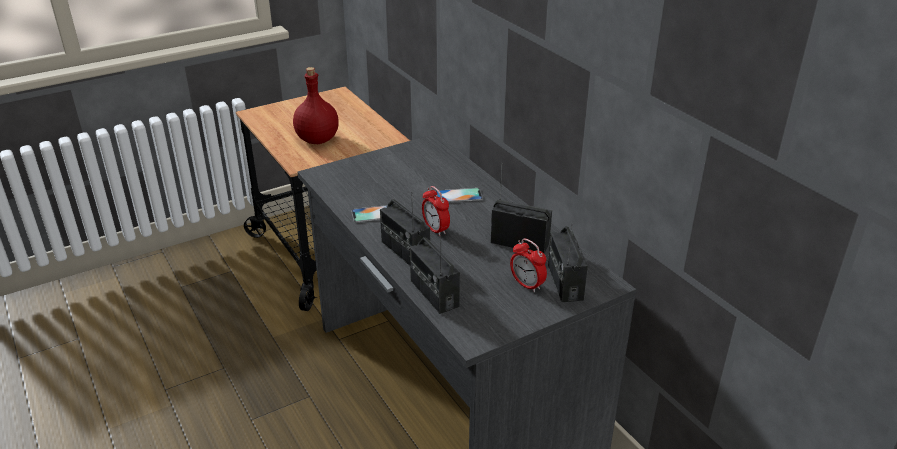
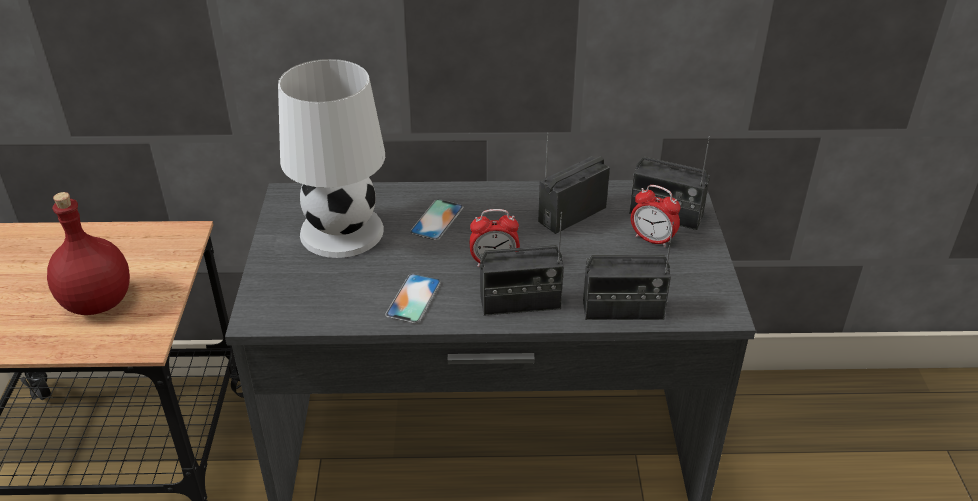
camera: 60 degrees left, 5 degrees up
(415, 170) = (343, 232): none -> white table lamp
(527, 285) = (652, 239): alarm clock -> alarm clock turned 45 degrees clockwise

